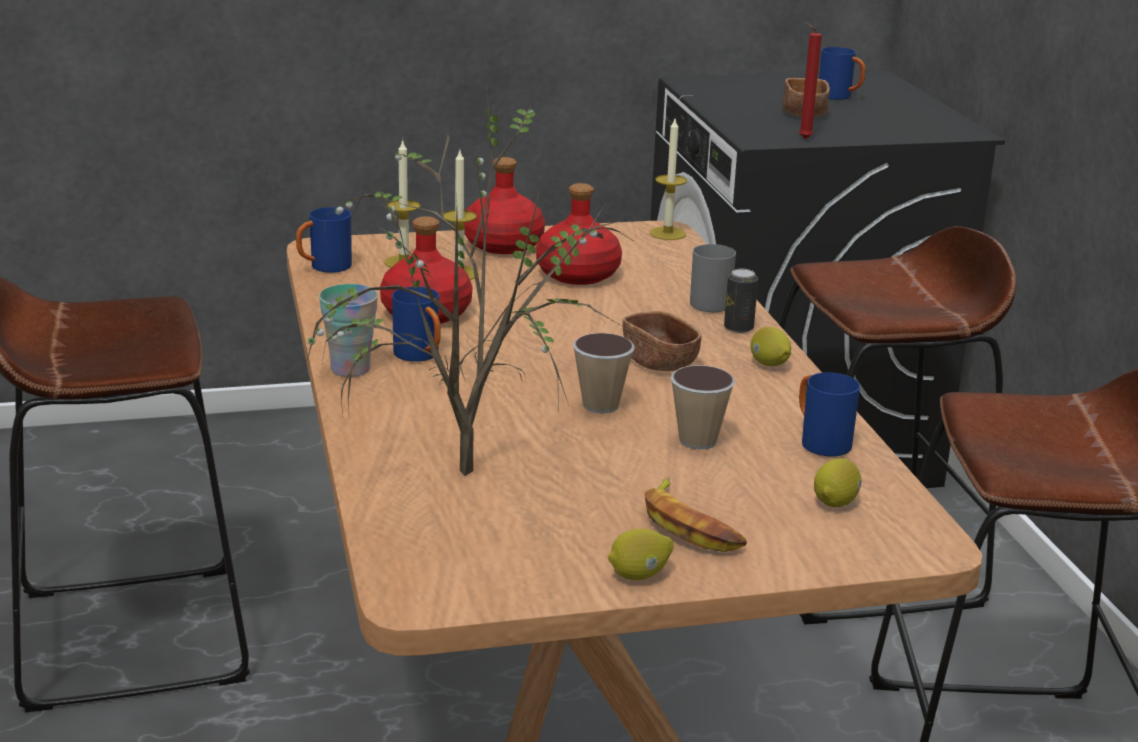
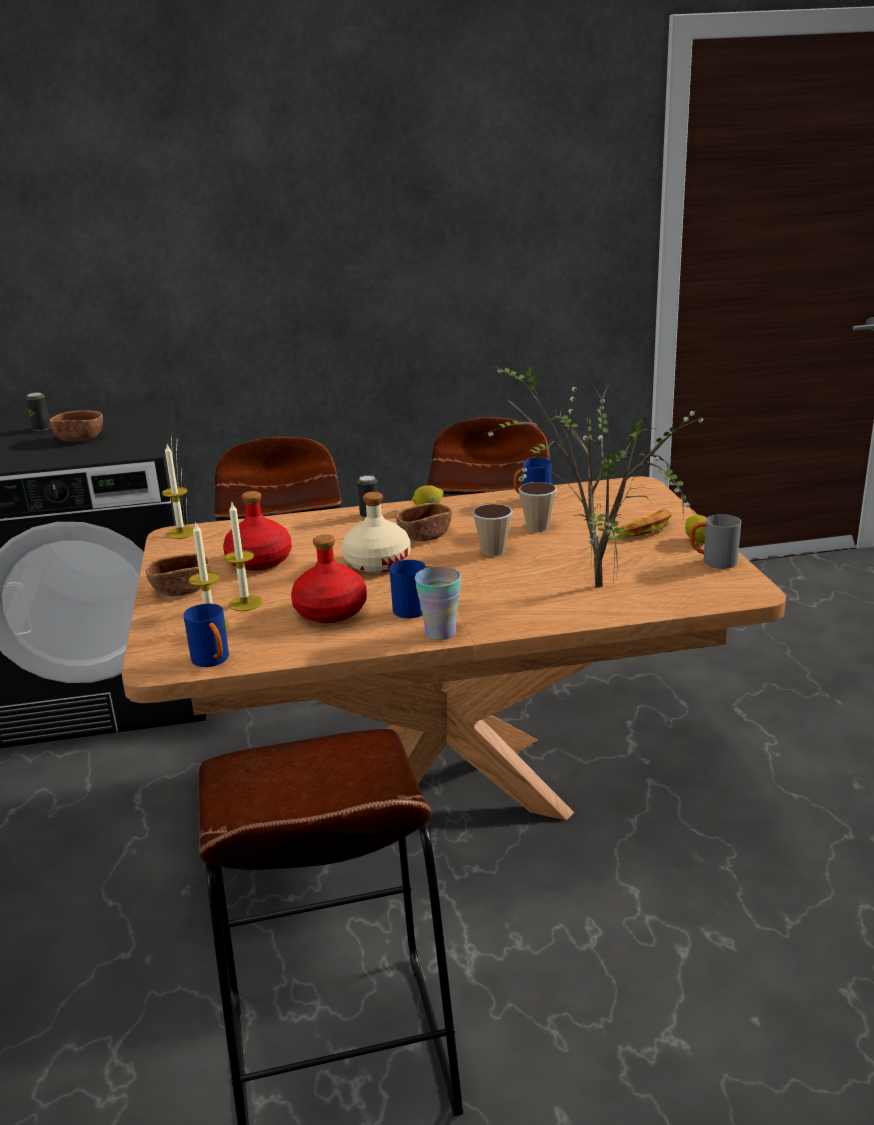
camera: 85 degrees left, 0 degrees up
(502, 244) = (181, 589): red bottle -> brown bowl
(566, 334) = (377, 562): none -> beige bottle
(711, 302) = (323, 521): grey mug -> grey mug (713, 562)
(802, 139) = (145, 440): red candle -> none
(836, 502) = (601, 499): lemon -> none
(840, 97) = (41, 429): blue mug -> can

